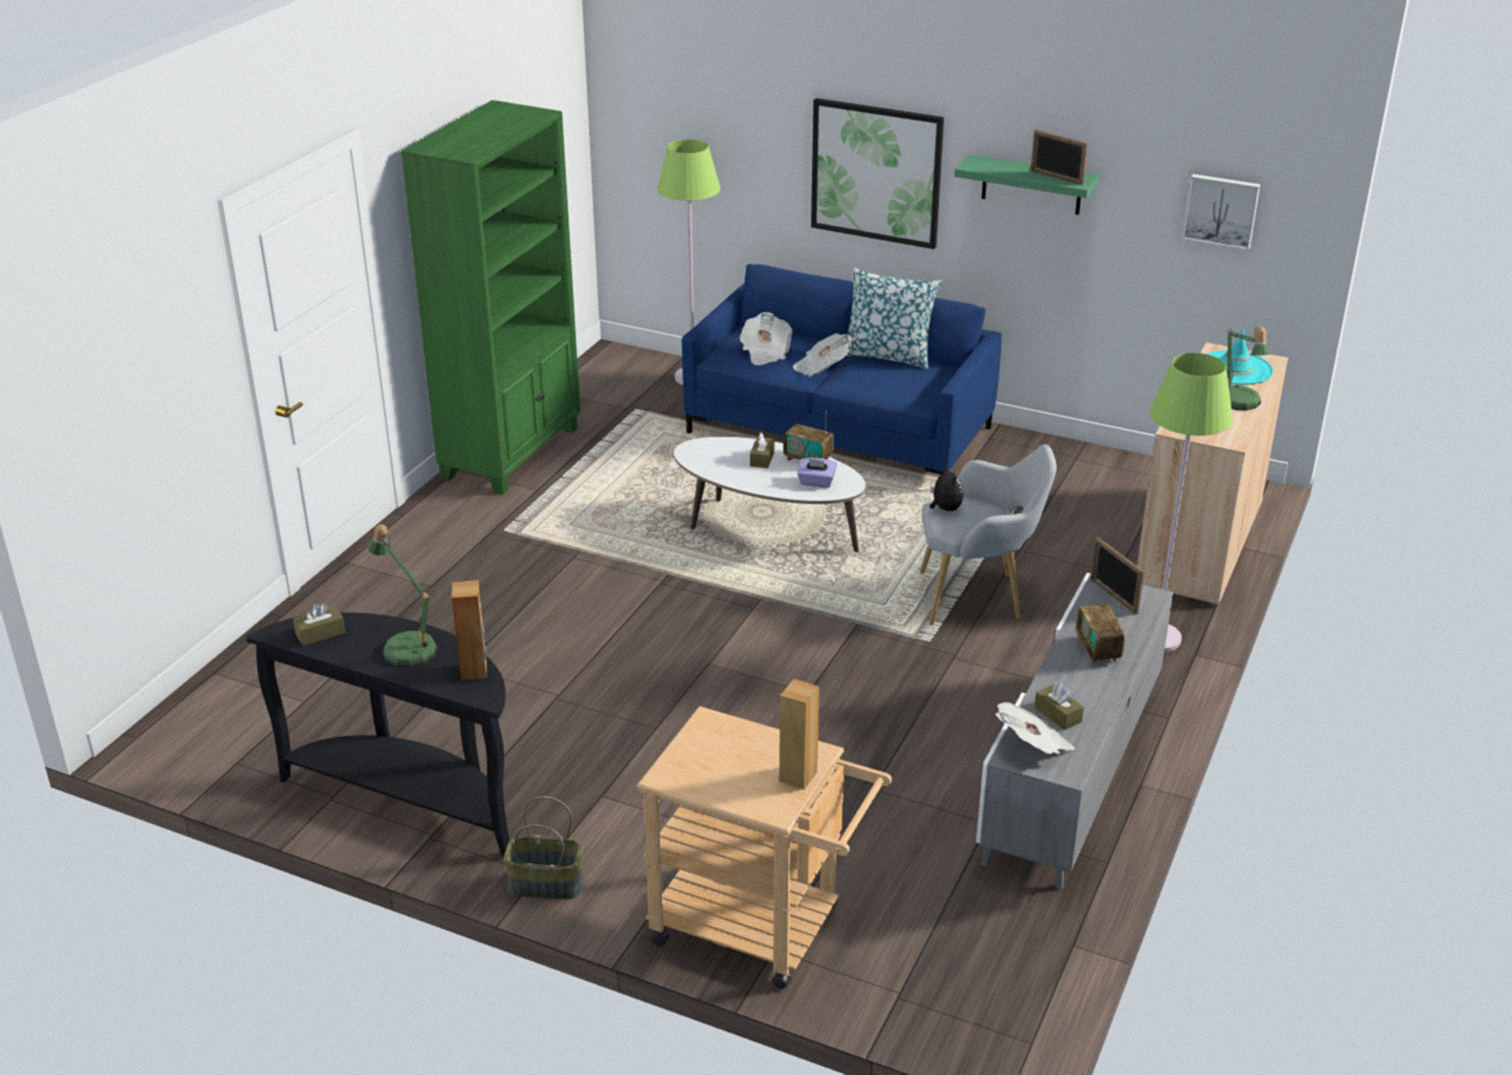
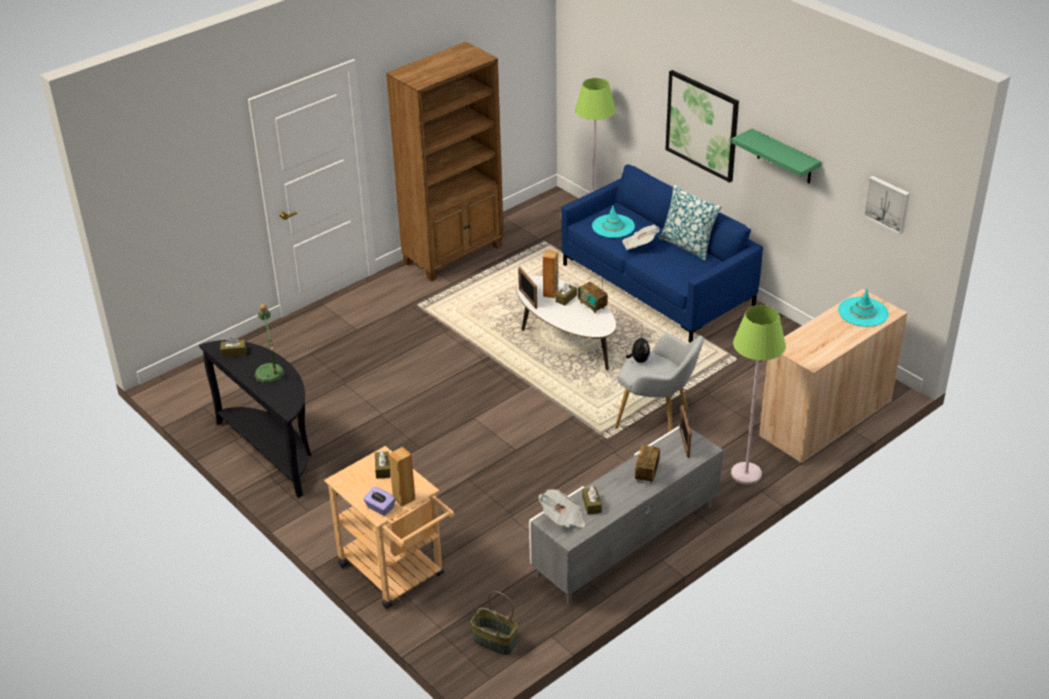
camera: 25 degrees right, 5 degrees up
(474, 670) = (292, 394): brown speaker -> brown speaker (551, 293)
(512, 453) = (454, 254): green bookcase -> brown bookcase
(545, 885) = (307, 518): basket -> basket (494, 641)
(725, 741) = (383, 469): none -> brown tissue box
(765, 353) = (613, 226): newspaper -> turquoise hat
(816, 482) = (586, 322): purple tissue box -> purple tissue box (380, 508)
(1056, 177) = (790, 158): picture frame -> picture frame (527, 298)
(1239, 404) = (841, 338): table lamp -> none

